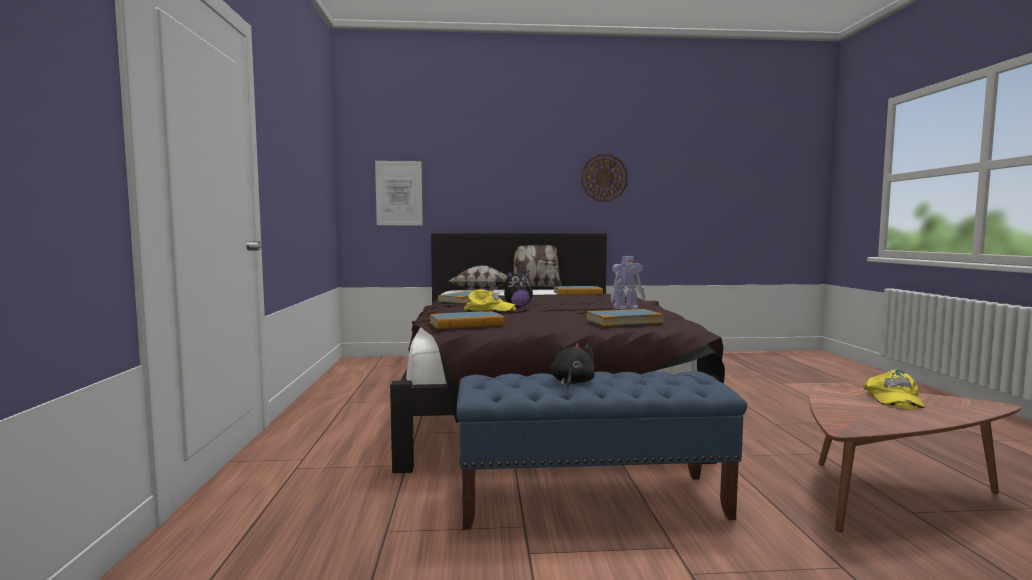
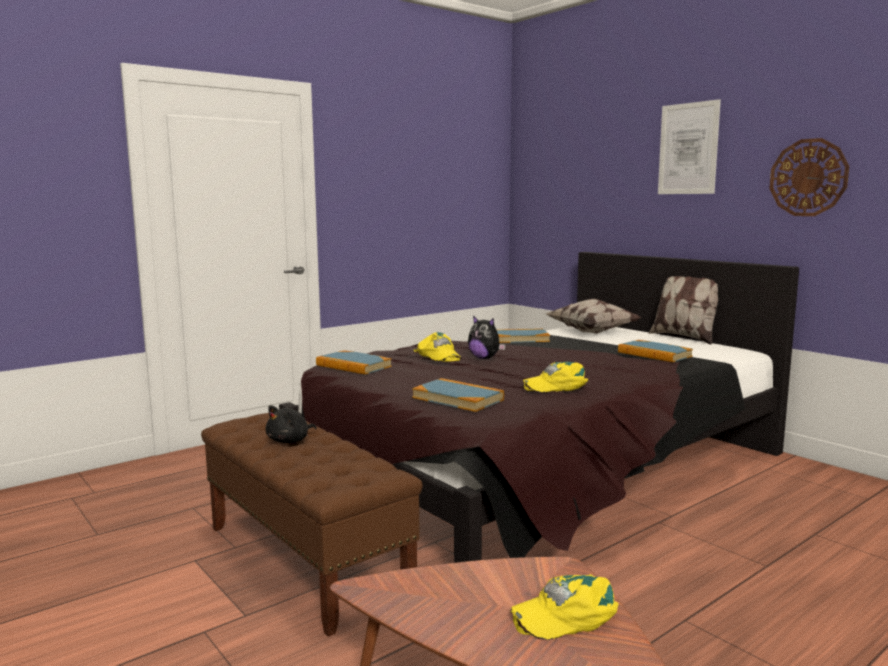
camera: 55 degrees right, 5 degrees up
(399, 193) = (559, 203): picture -> picture (688, 149)
(572, 382) = (290, 441): black plush toy -> black plush toy turned 150 degrees clockwise
(592, 500) = (306, 560): blue bench -> brown bench
(626, 308) = (556, 386): toy robot -> yellow cap

